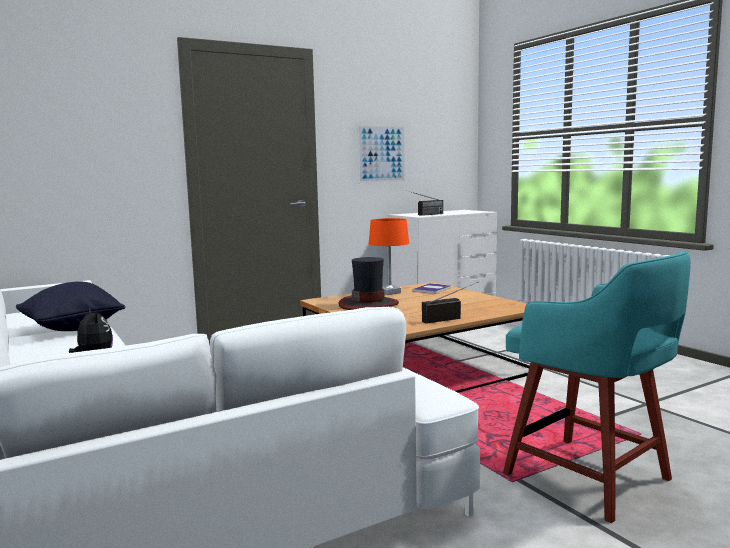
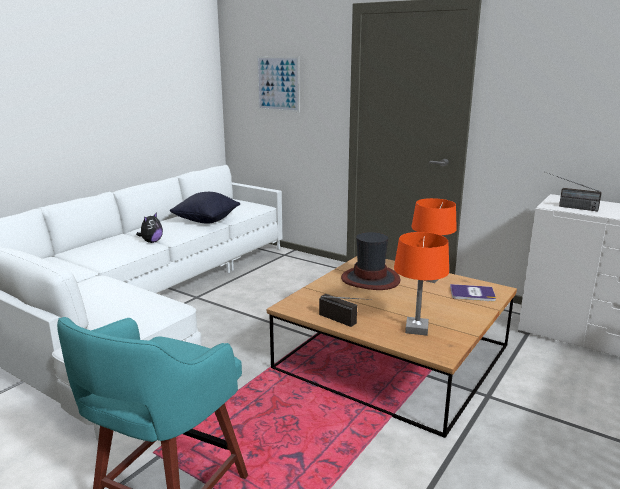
camera: 65 degrees right, 10 degrees up
(381, 153) = (558, 119): picture -> picture (278, 84)
(480, 306) = (416, 329): none -> orange table lamp

